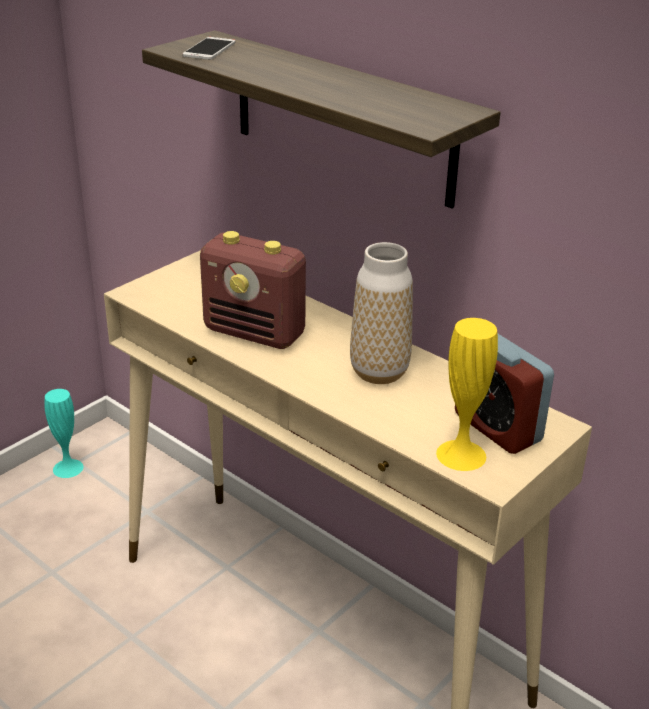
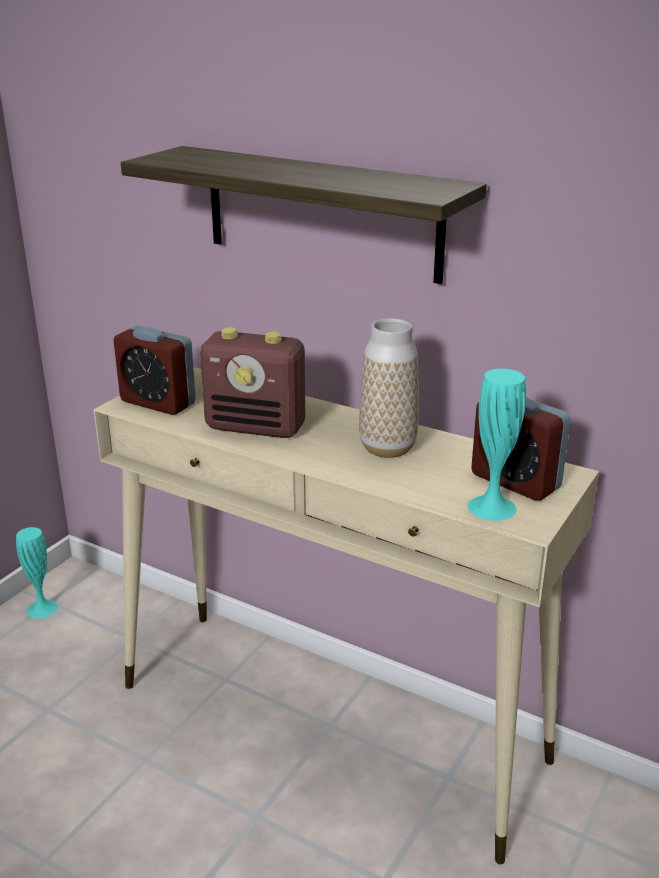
camera: 10 degrees left, 5 degrees down
(168, 293) = (158, 402): none -> alarm clock
(209, 49) = (187, 158): phone -> none
(461, 455) = (492, 507): yellow vase -> turquoise vase

